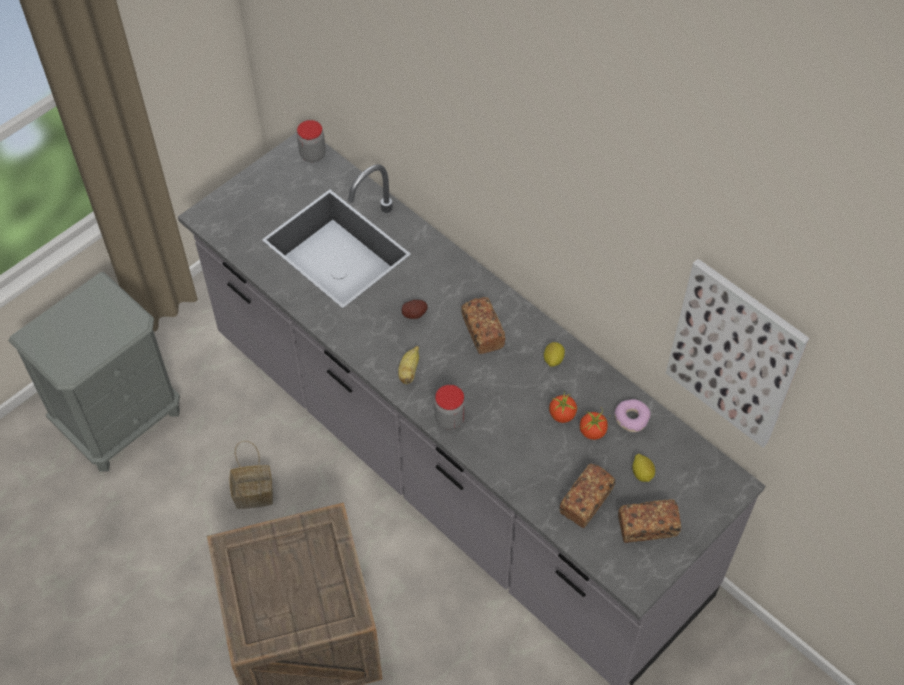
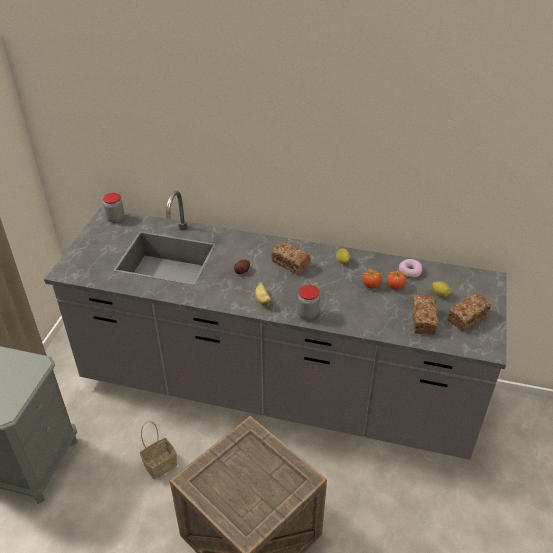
camera: 30 degrees left, 15 degrees down
(734, 354) = (473, 184): picture -> none

